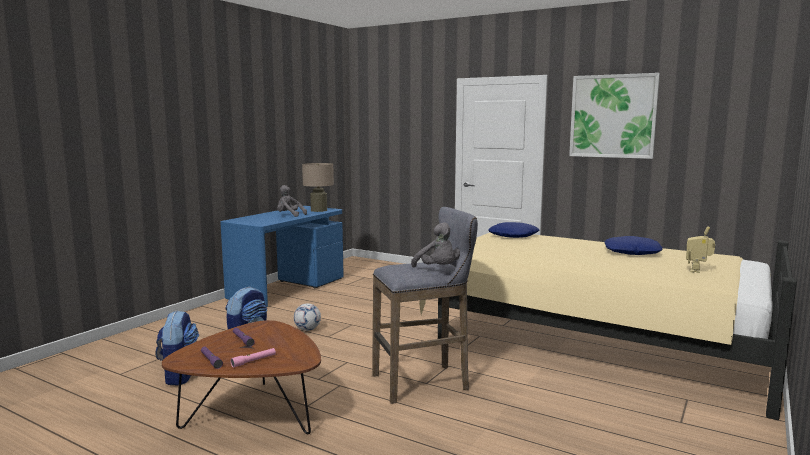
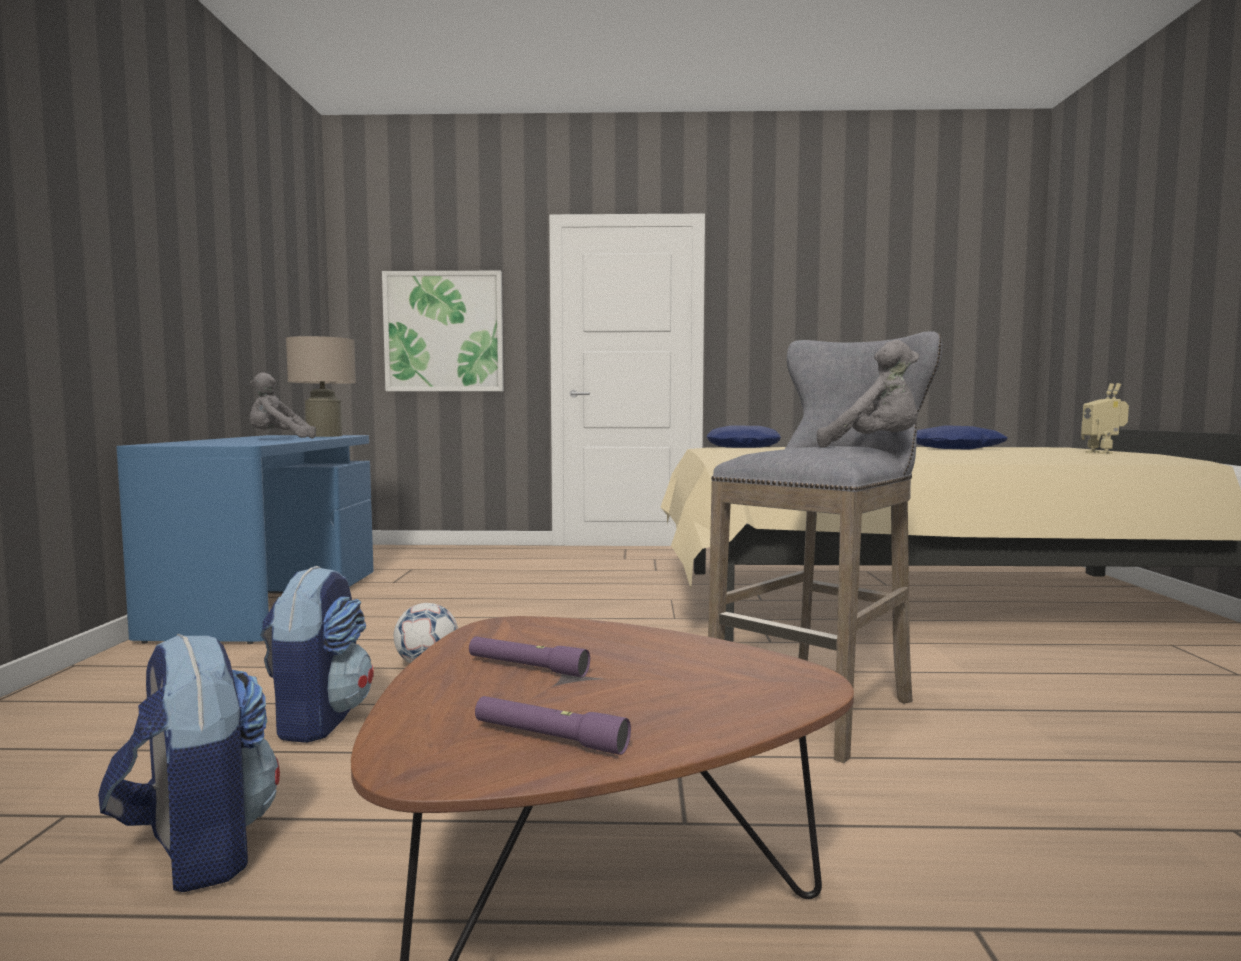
camera: 30 degrees left, 5 degrees down
(254, 361) = (680, 707): pink flashlight -> none
(613, 116) = (806, 278): picture -> picture (444, 332)

